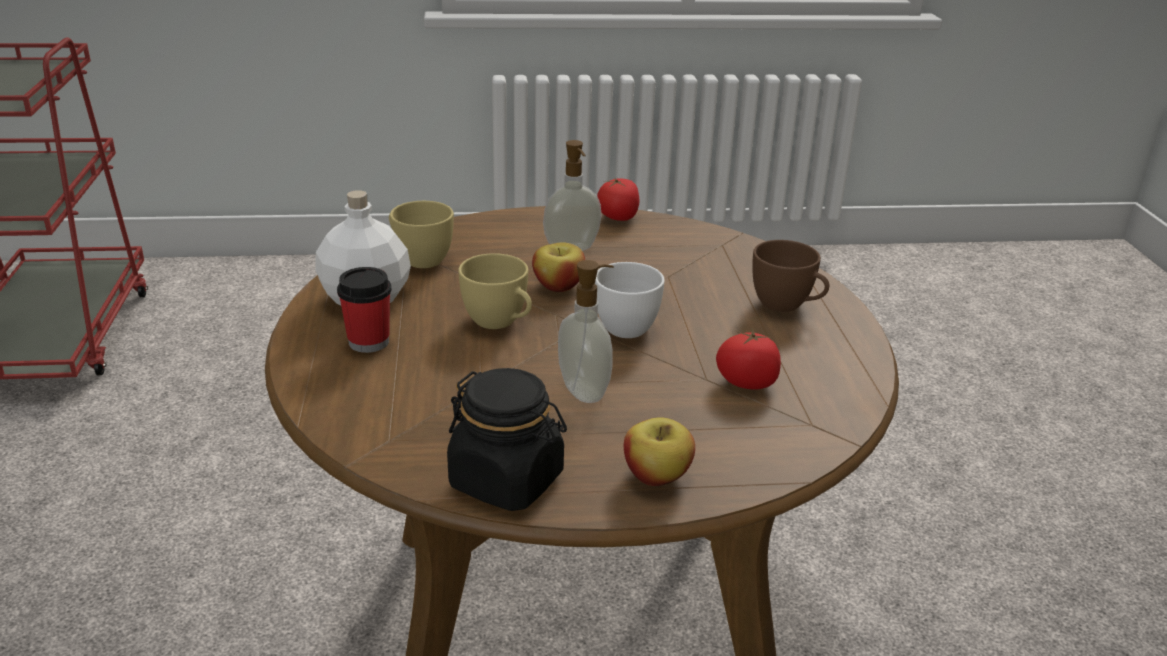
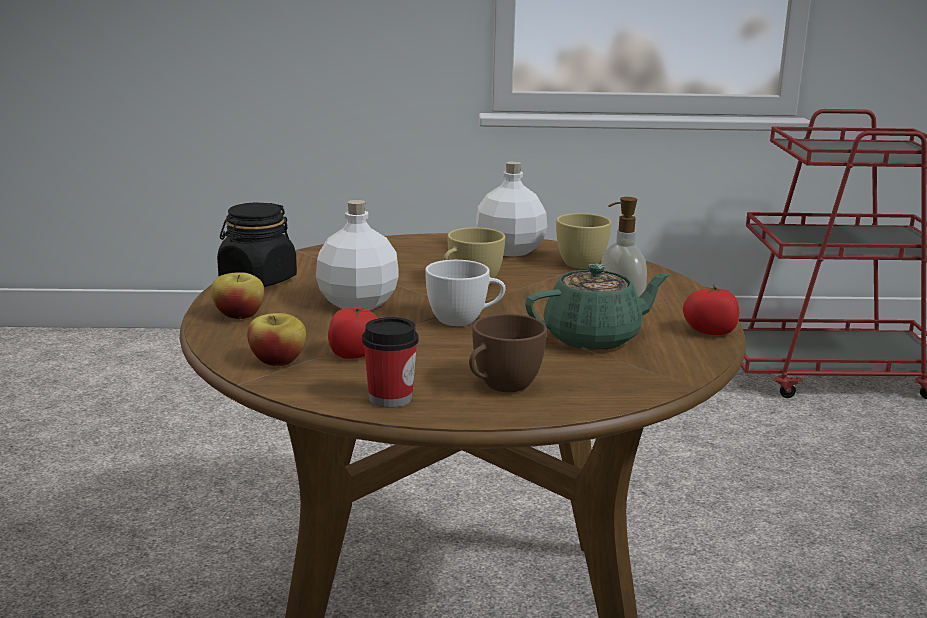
camera: 95 degrees right, 10 degrees down
(369, 342) = (443, 252): cup -> cup (390, 398)
(558, 286) = (538, 302): apple -> apple (277, 361)
(585, 391) = (359, 302): soap dispenser -> white bottle
(652, 264) = (594, 338): none -> green teapot

